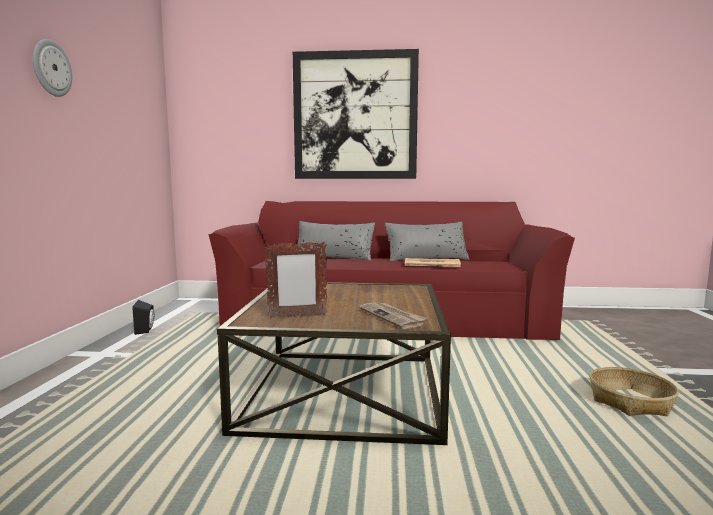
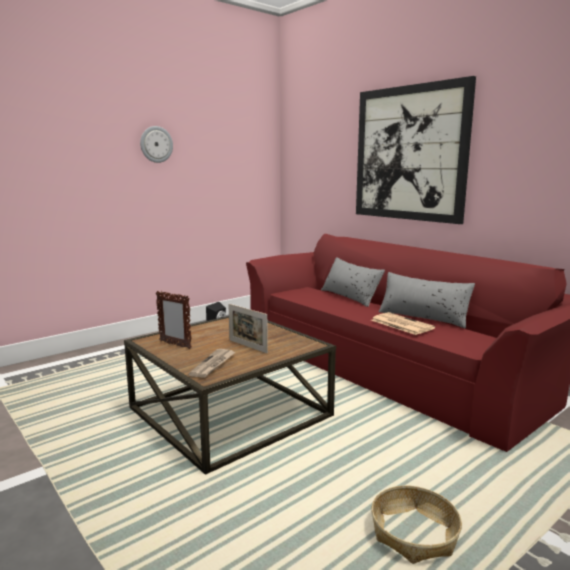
camera: 45 degrees right, 5 degrees up
(370, 300) = (247, 346): none -> picture frame

